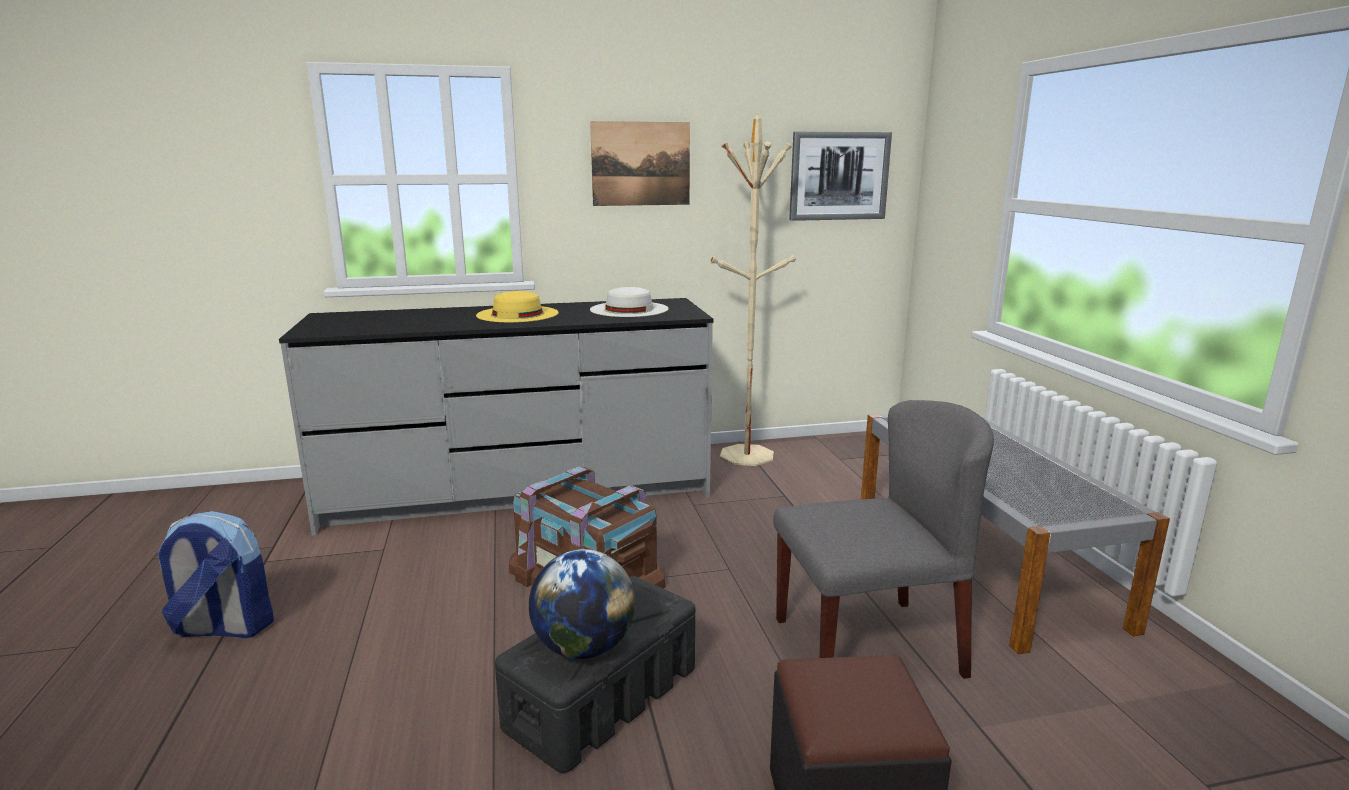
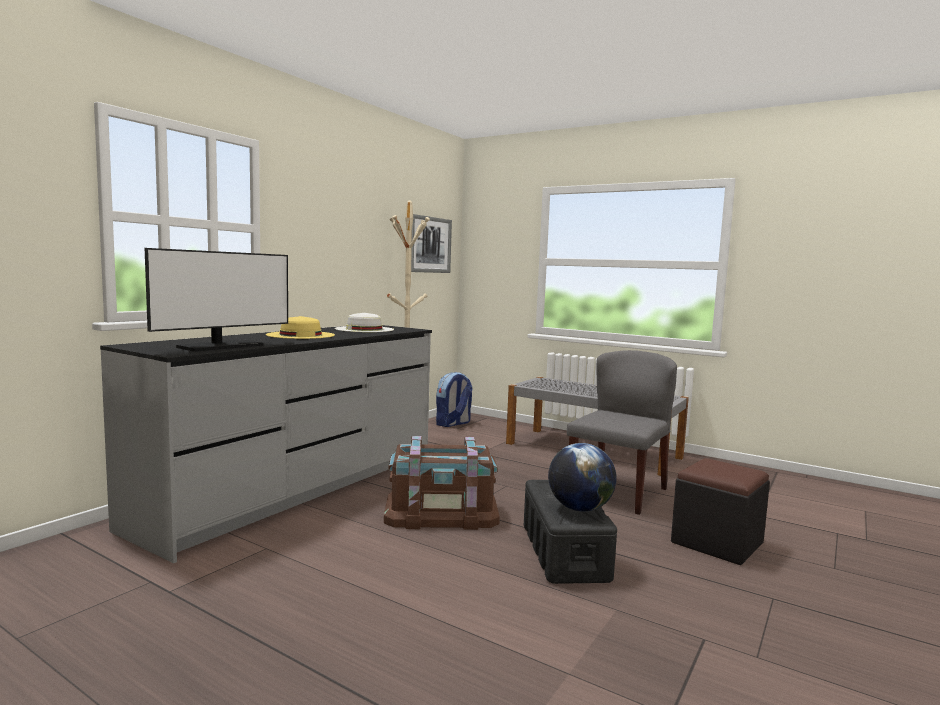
camera: 45 degrees left, 10 degrees down
(224, 628) = (243, 634): backpack -> backpack (453, 424)
(376, 326) = (221, 346): none -> monitor
(641, 164) = (335, 226): picture -> none

